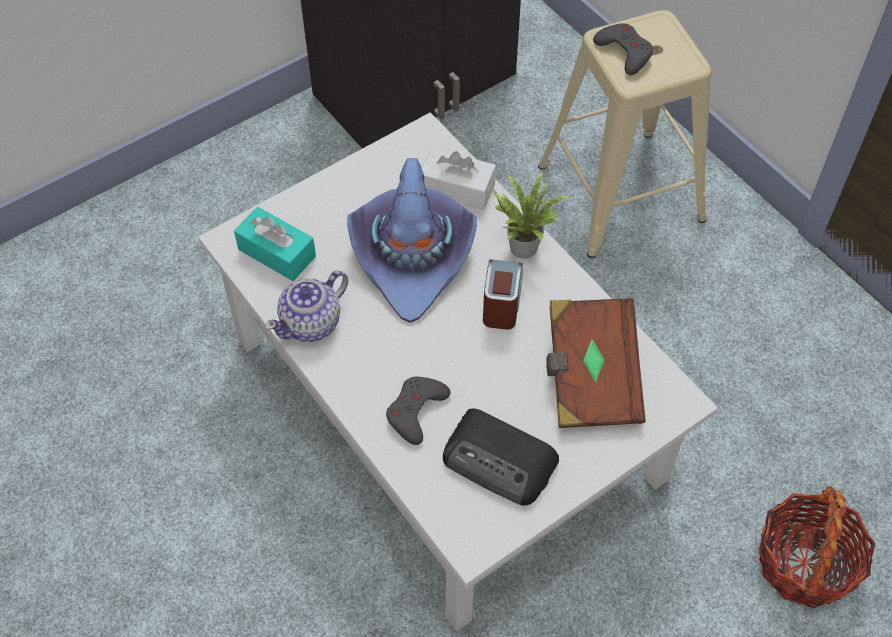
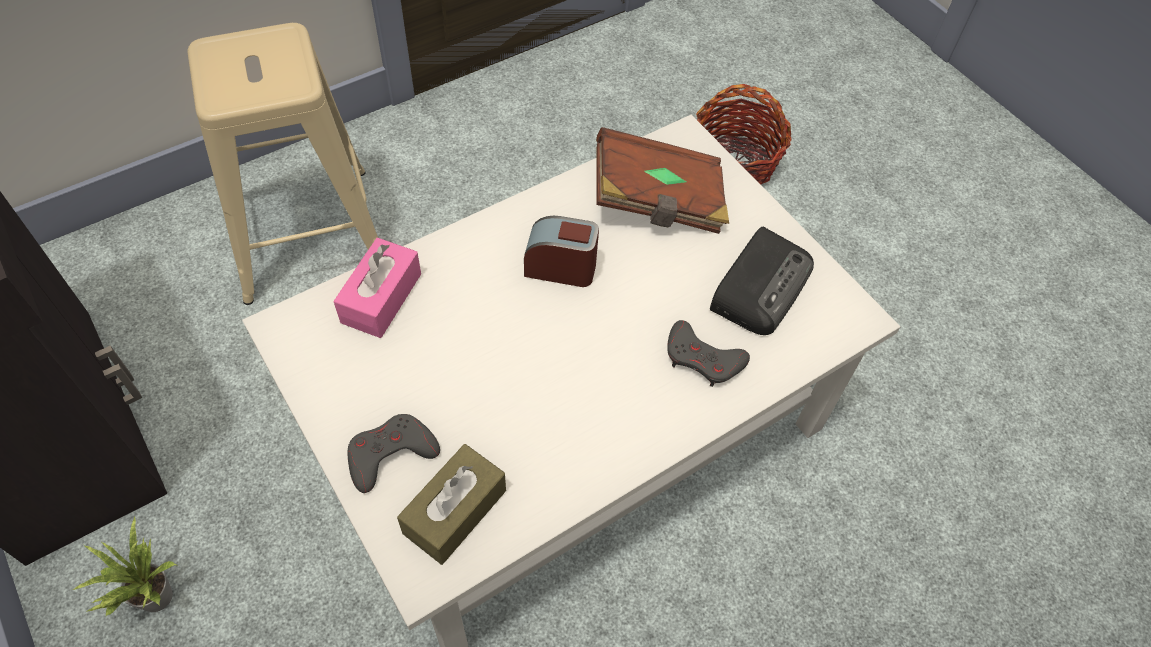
camera: 90 degrees left, 0 degrees up
(277, 253) = (455, 511): turquoise tissue box -> brown tissue box
(312, 323) = (575, 467): teapot -> none
(413, 256) = (481, 350): purple hat -> none
(457, 188) = (381, 298): white tissue box -> pink tissue box
(522, 244) = (478, 241): potted plant -> potted plant (151, 597)
(624, 52) = (248, 84): grey game controller -> grey game controller (390, 454)

